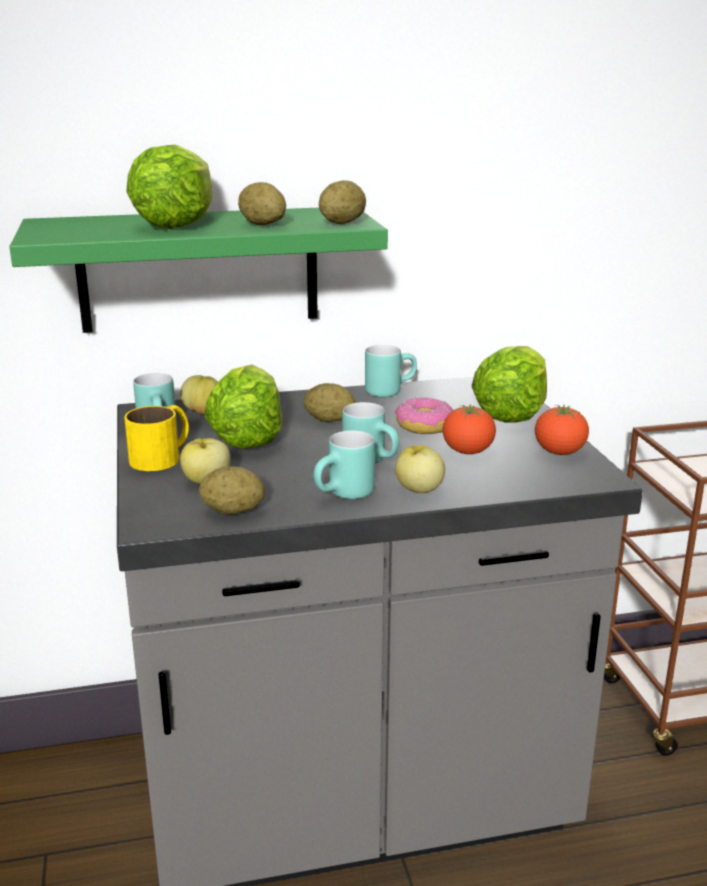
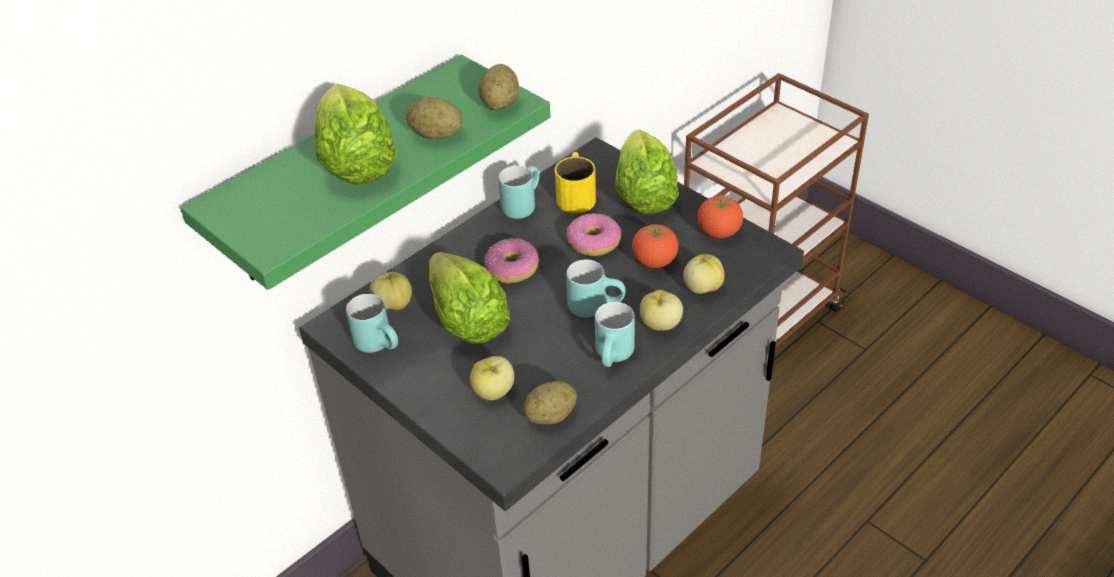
camera: 30 degrees left, 20 degrees up
(163, 456) = (423, 378): yellow mug -> yellow mug (576, 194)
(329, 420) = (512, 268): potato -> donut
(495, 480) = (702, 288): none -> apple

